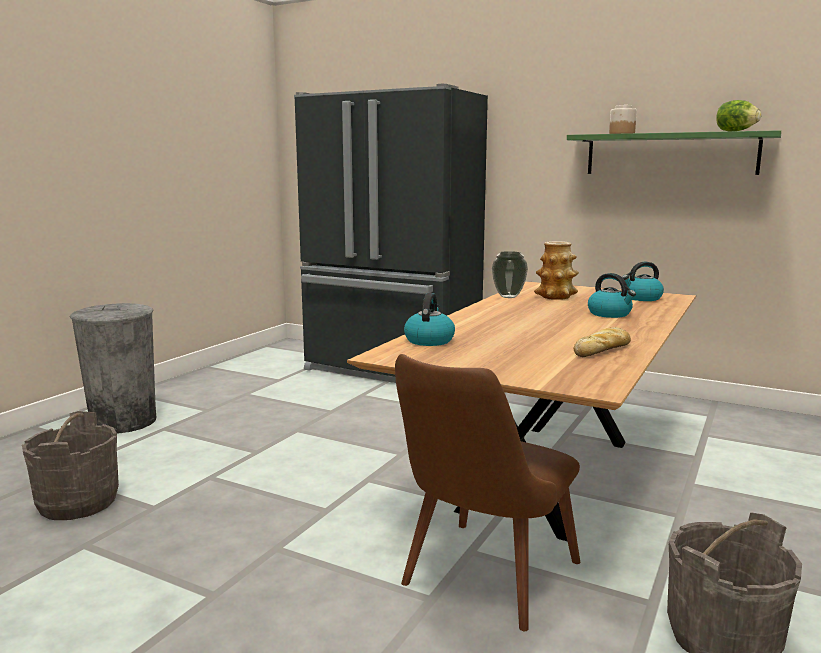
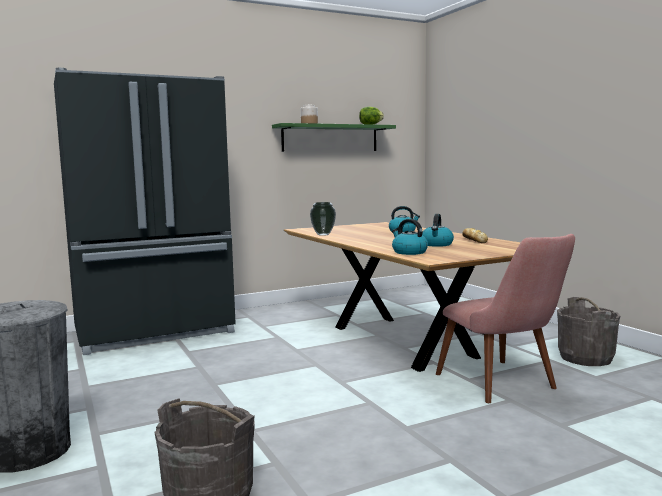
camera: 55 degrees left, 5 degrees down
(481, 584) = (505, 385): brown chair -> pink chair
(556, 297) = (342, 231): vase -> none
(641, 298) = (376, 225): kettle -> kettle (437, 244)

